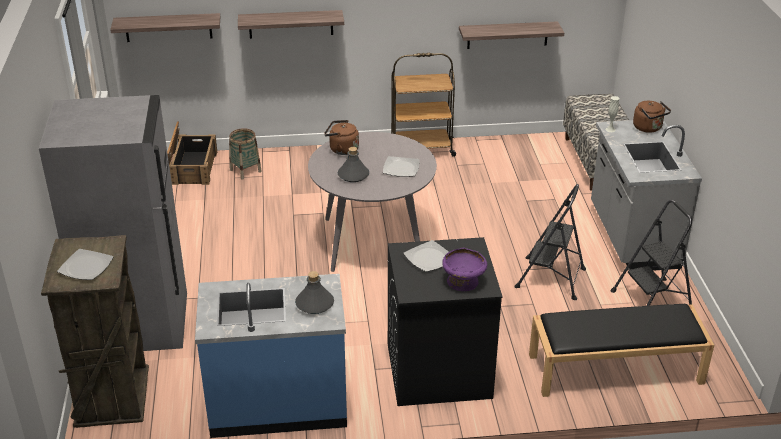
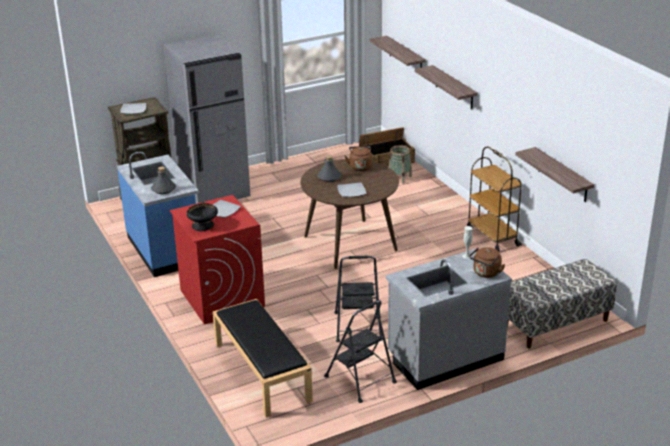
camera: 70 degrees right, 5 degrees down
(372, 241) = (350, 243): grey dining table -> brown dining table
(438, 371) = (221, 298): black washing machine -> red washing machine
(463, 281) = (203, 226): purple bowl -> black bowl

